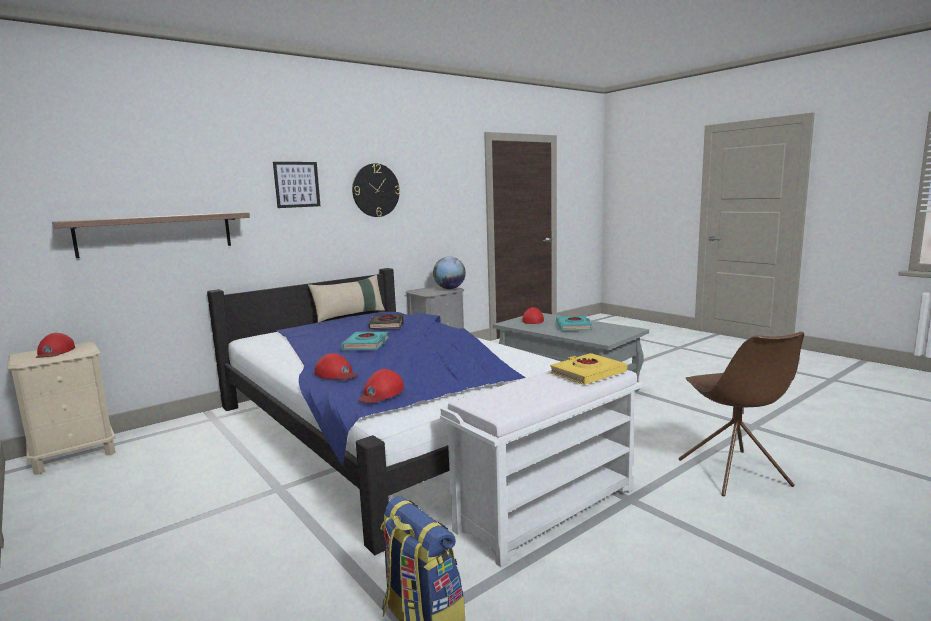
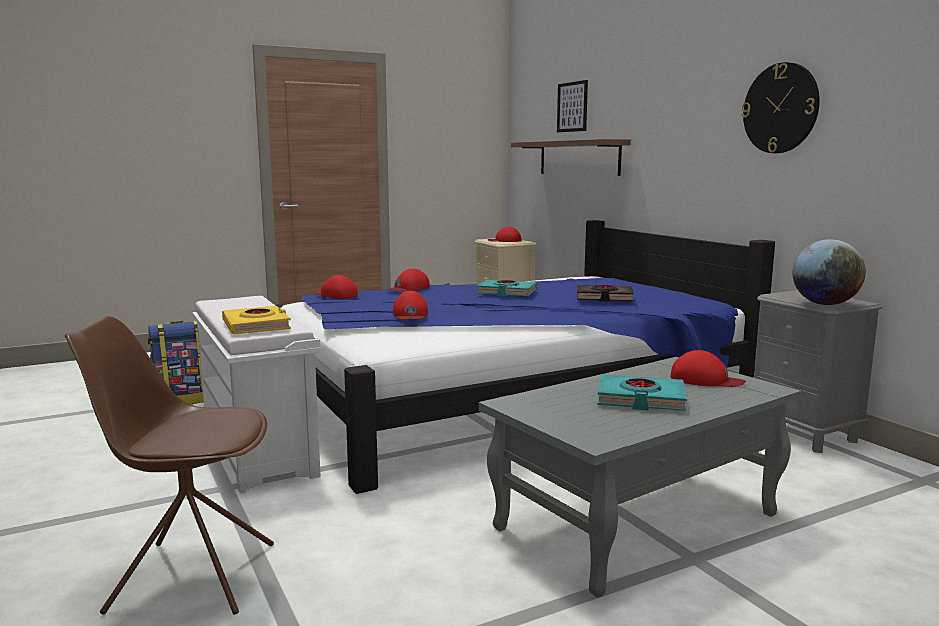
camera: 100 degrees right, 0 degrees up
(297, 184) = (683, 104): picture -> picture (572, 107)
(350, 315) = (685, 292): beige pillow -> none
(470, 358) = (410, 314): none -> red cap

